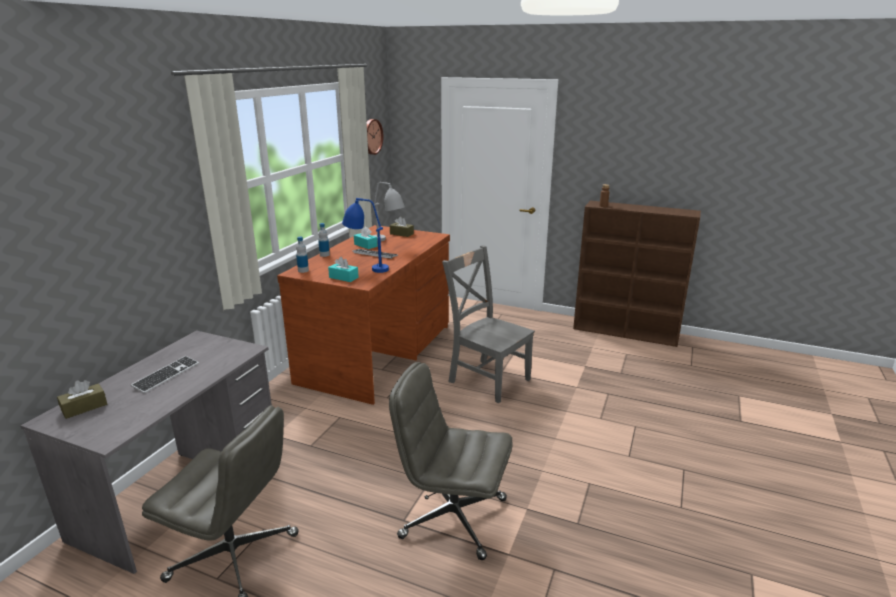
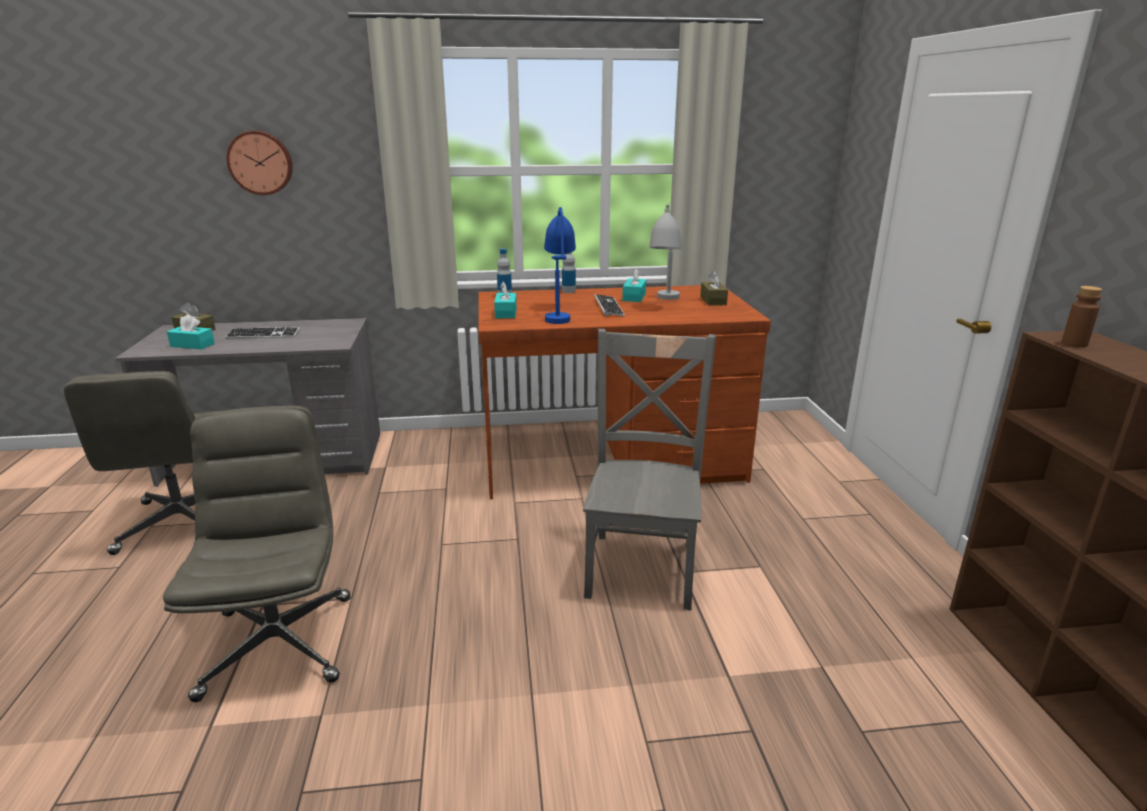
camera: 60 degrees right, 0 degrees up
(136, 410) = (192, 345): none -> turquoise tissue box
(371, 136) = (779, 147): wall clock -> wall clock (260, 163)

